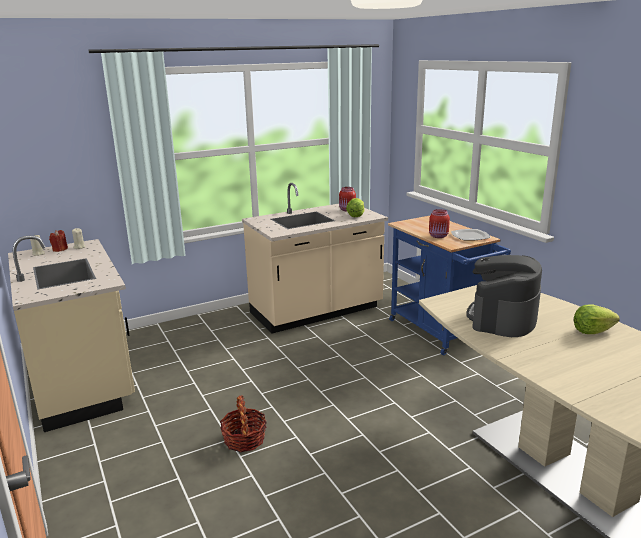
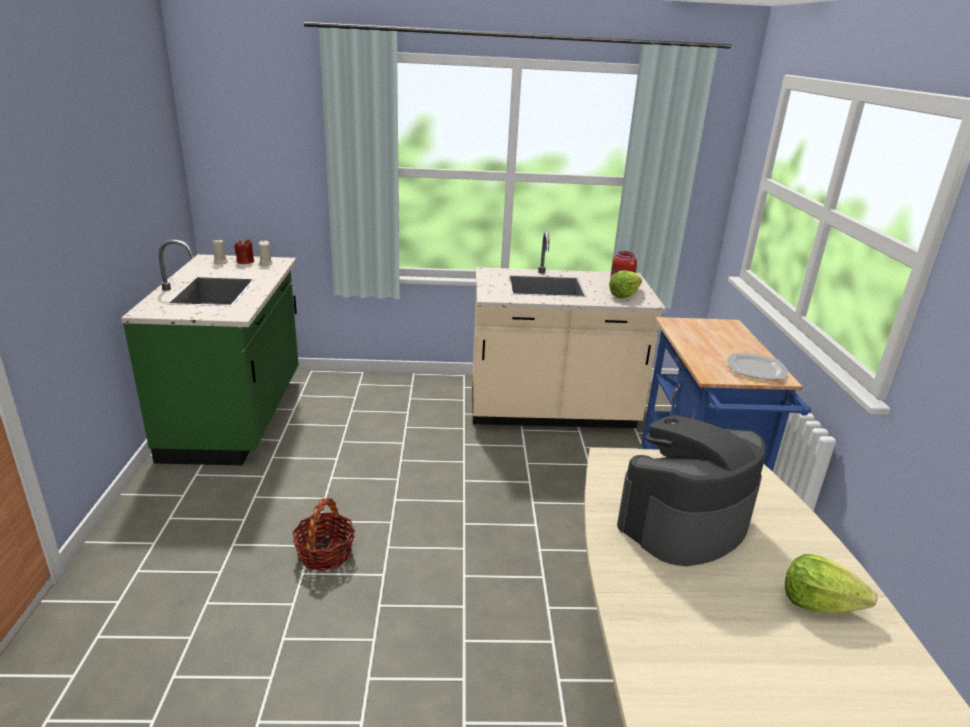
camera: 25 degrees right, 5 degrees up
(83, 380) = (237, 416): beige counter -> green counter
(438, 236) = (706, 356): red jar -> none

